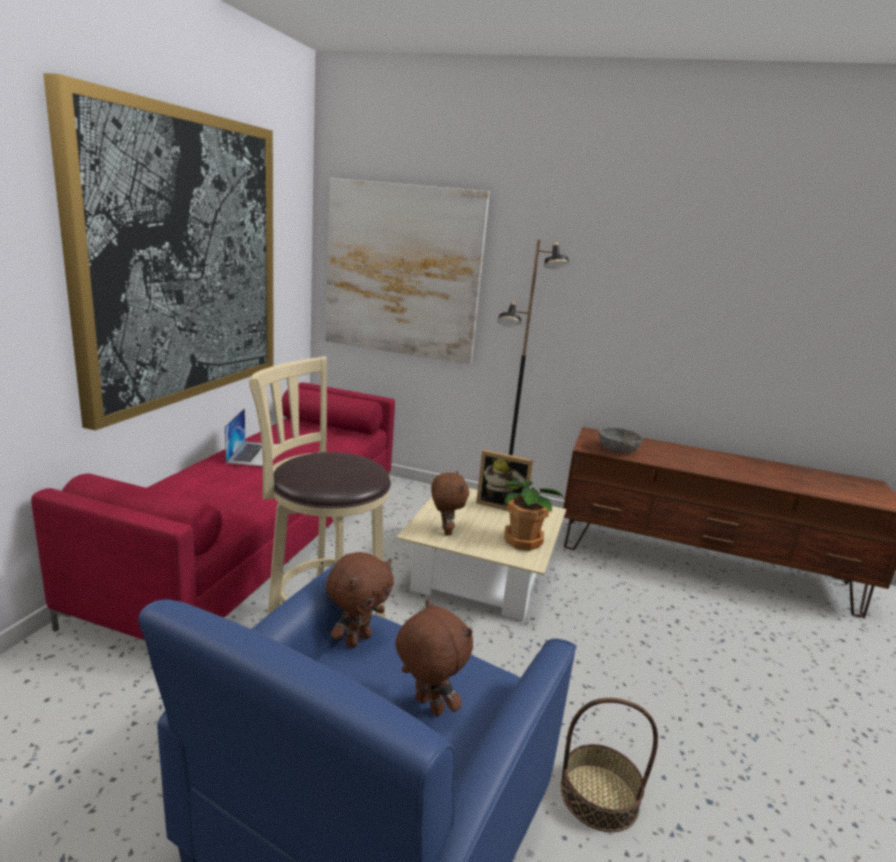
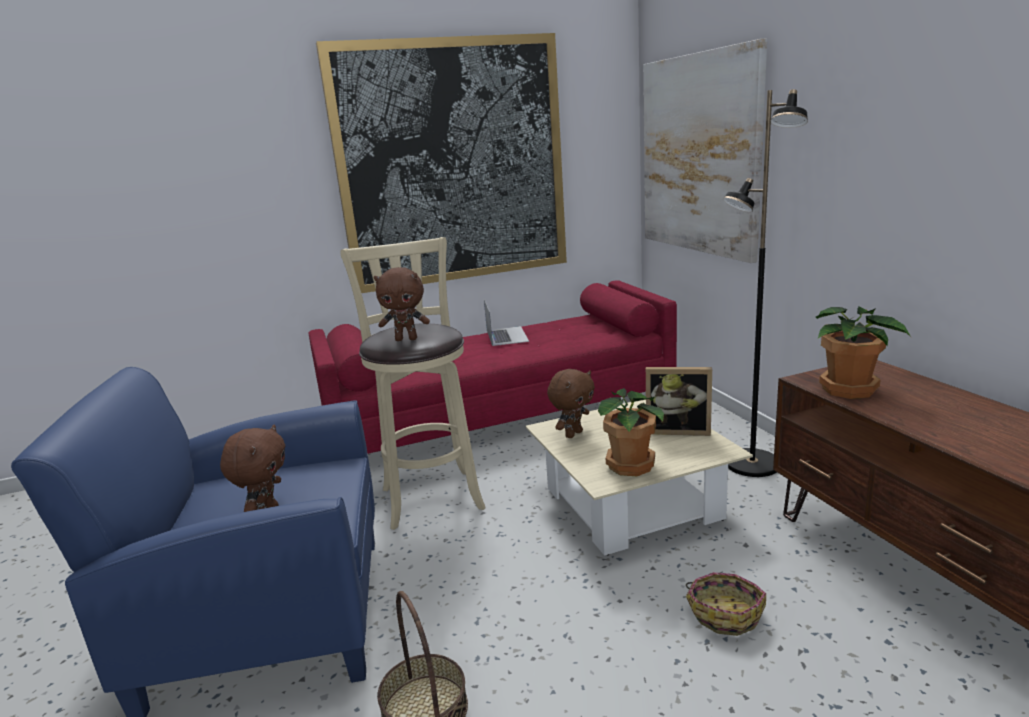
camera: 55 degrees right, 0 degrees up
(255, 453) = (506, 335): laptop -> laptop turned 60 degrees counterclockwise
(357, 639) = (320, 464): brown plush toy -> brown plush toy (406, 339)
(502, 505) = (677, 430): picture frame -> picture frame turned 60 degrees counterclockwise
(617, 450) = (850, 390): grey bowl -> potted plant
(625, 621) = (724, 613): none -> basket

